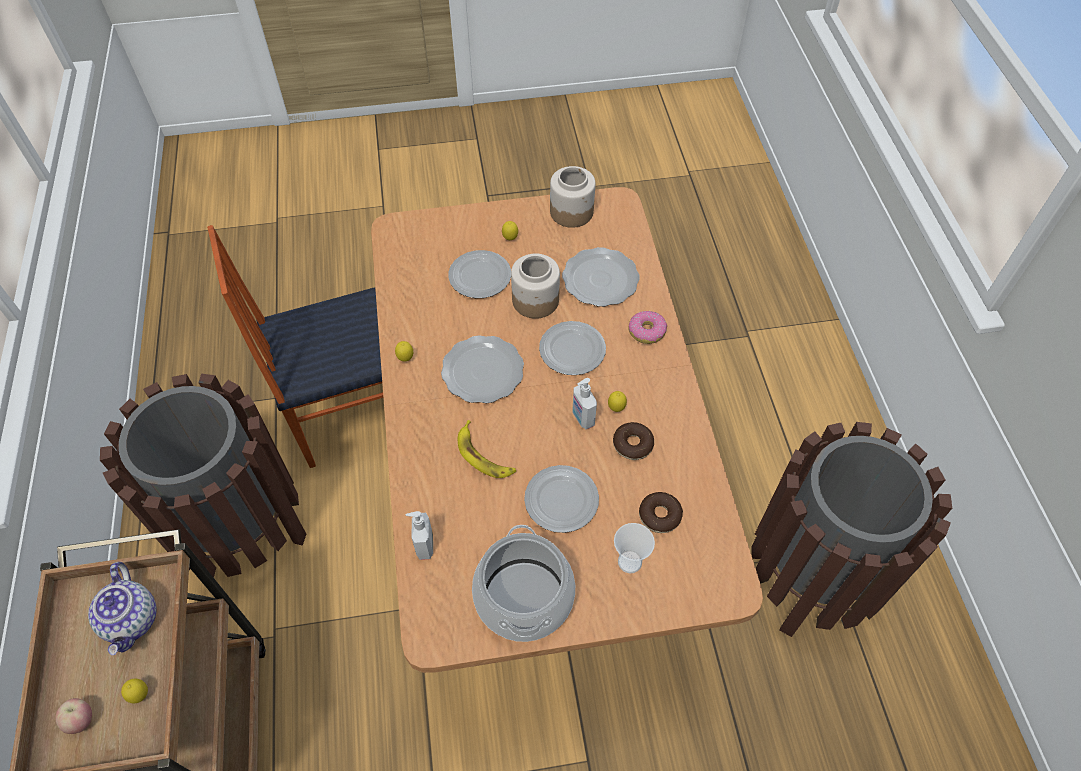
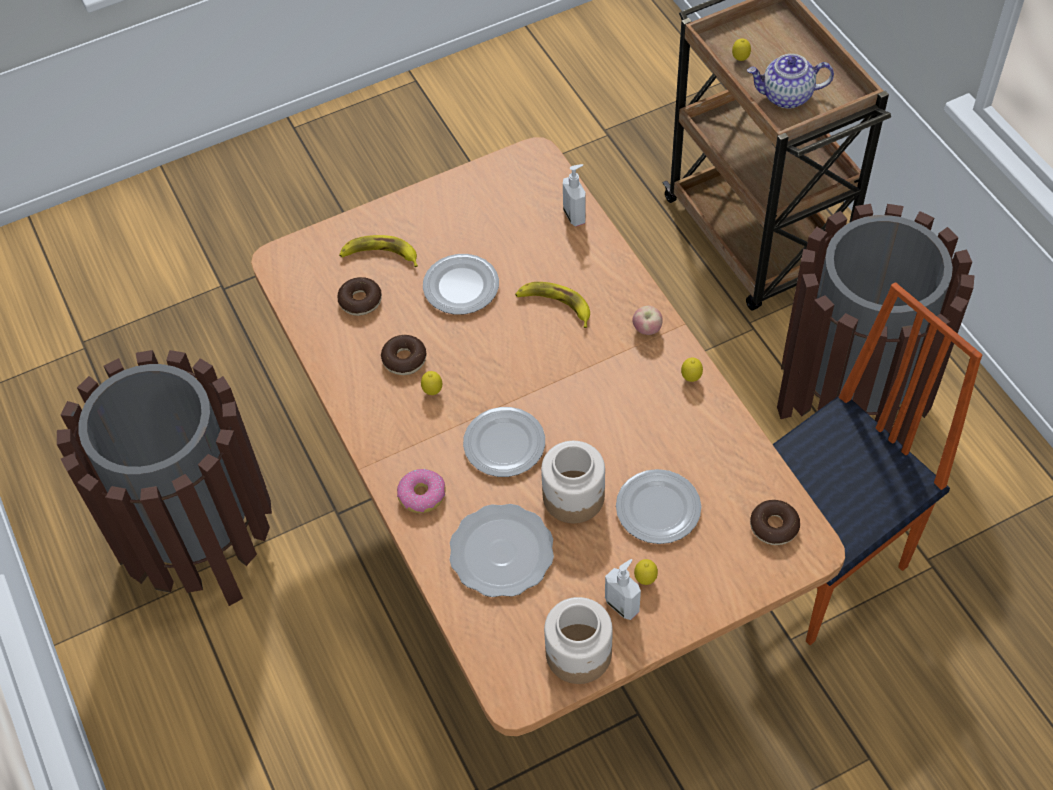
camera: 165 degrees right, 0 degrees up
(81, 720) = (772, 36): apple -> apple (647, 329)
(132, 620) = (786, 96): teapot -> teapot turned 60 degrees counterclockwise
(408, 246) = (774, 526): none -> donut
(482, 370) = (598, 390): plate -> none
(523, 597) = (468, 203): cooking pot -> none
(582, 418) = (466, 371): soap dispenser -> soap dispenser (622, 605)
(629, 562) = (380, 255): cup -> banana

